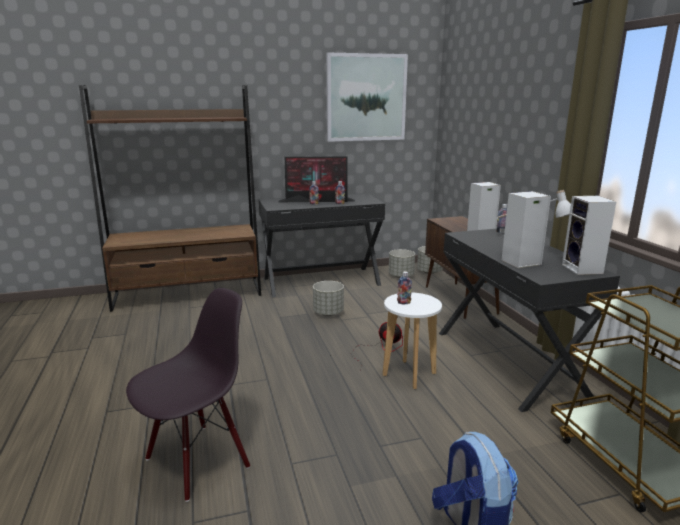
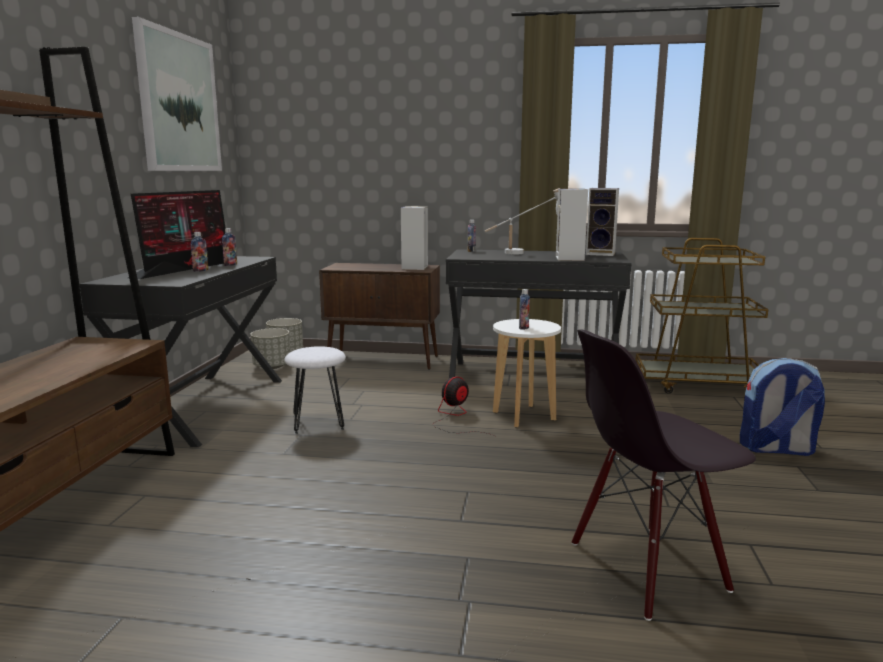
camera: 65 degrees left, 5 degrees down
(197, 461) = (647, 568): black chair -> black chair turned 90 degrees counterclockwise
(328, 313) = (318, 422): grey planter -> white stool

